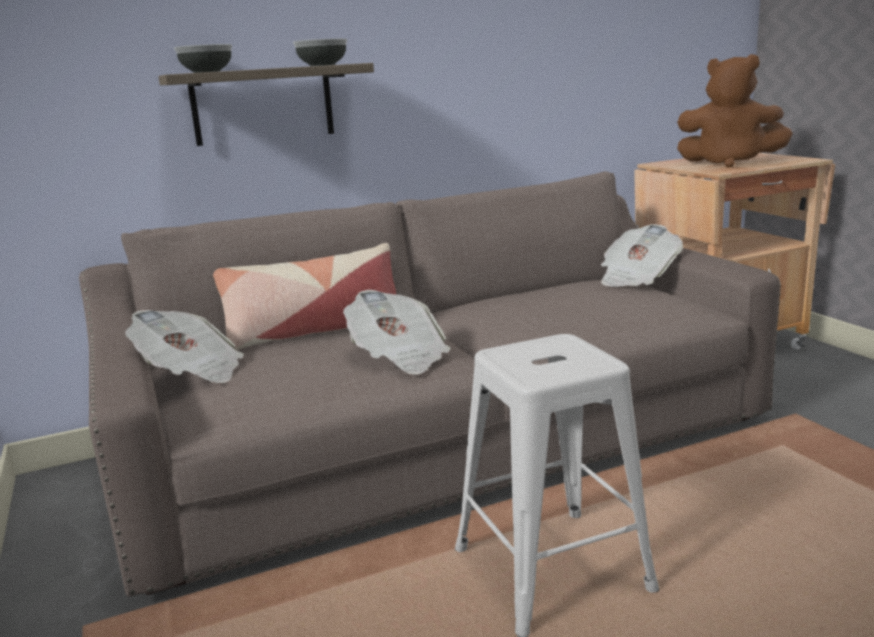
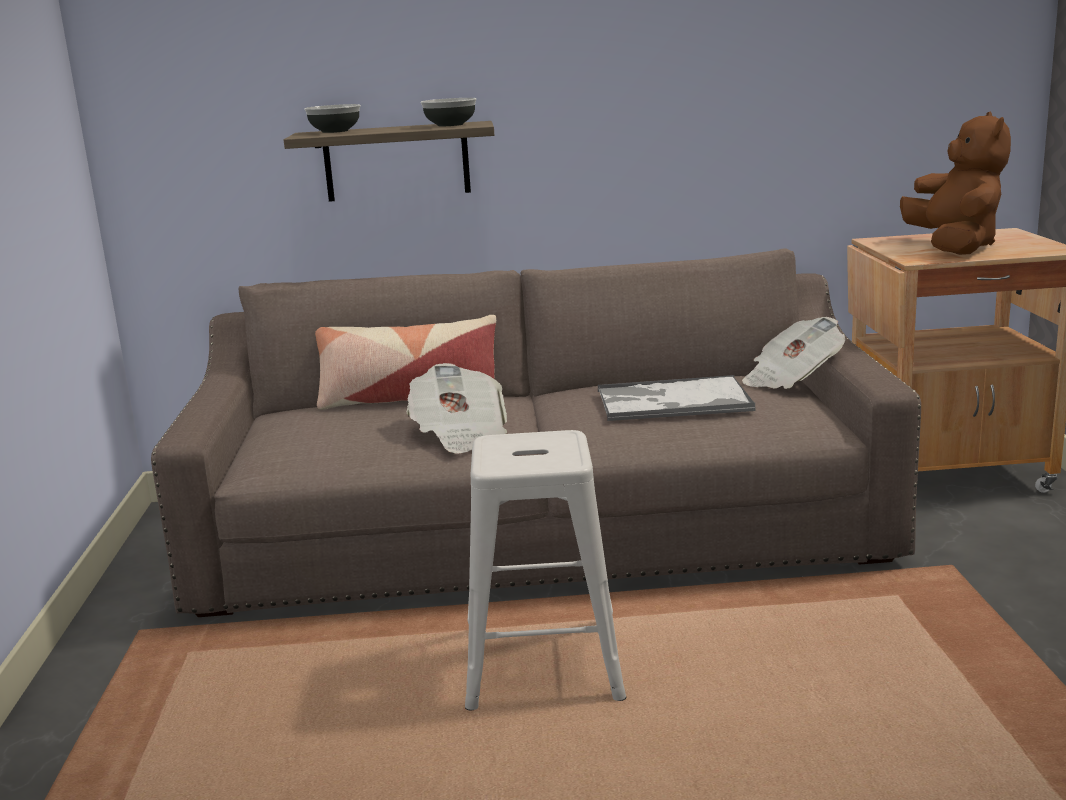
camera: 20 degrees right, 0 degrees up
(191, 372) = (272, 424): newspaper -> none
(564, 305) = (672, 401): none -> tray
(728, 163) = (954, 247): brown plush toy -> brown plush toy turned 135 degrees counterclockwise

